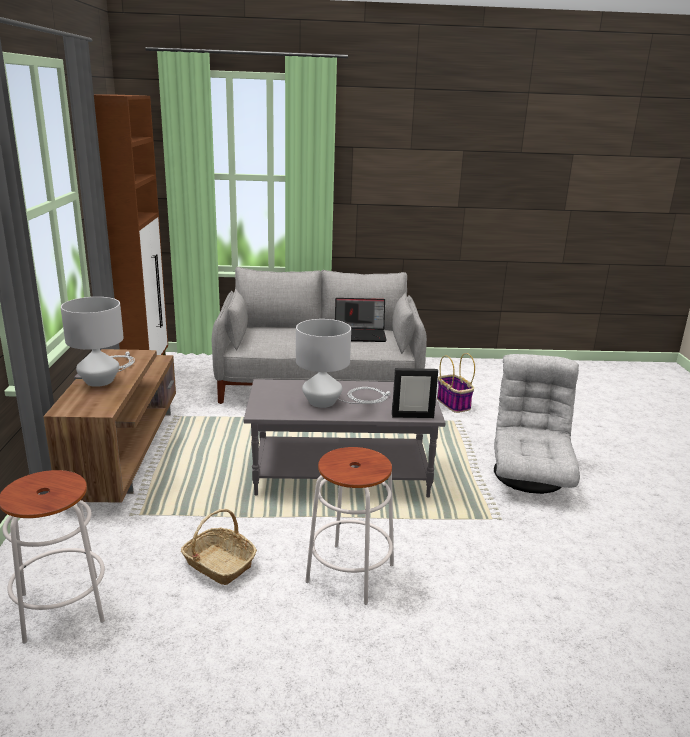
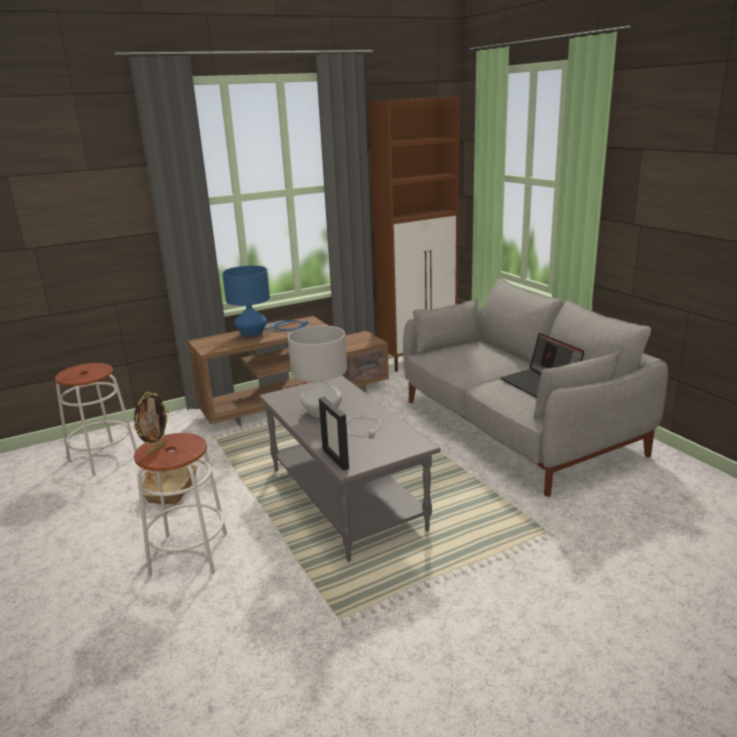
camera: 65 degrees right, 0 degrees up
(106, 373) = (267, 330): white table lamp -> blue table lamp
(347, 471) = (156, 449): none -> picture frame
(454, 404) = (595, 519): basket -> none
(530, 476) = (470, 630): grey armchair -> none

